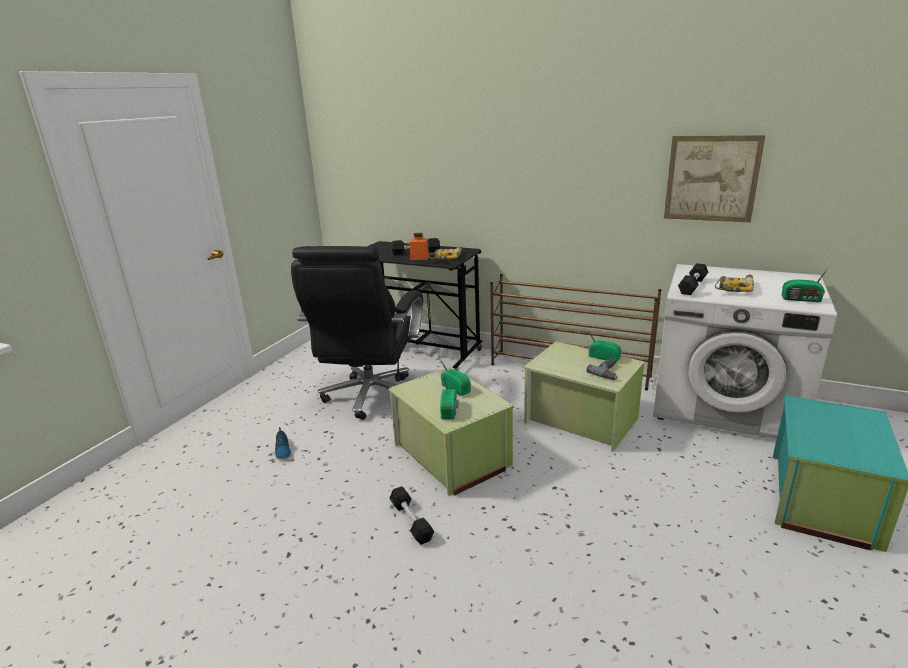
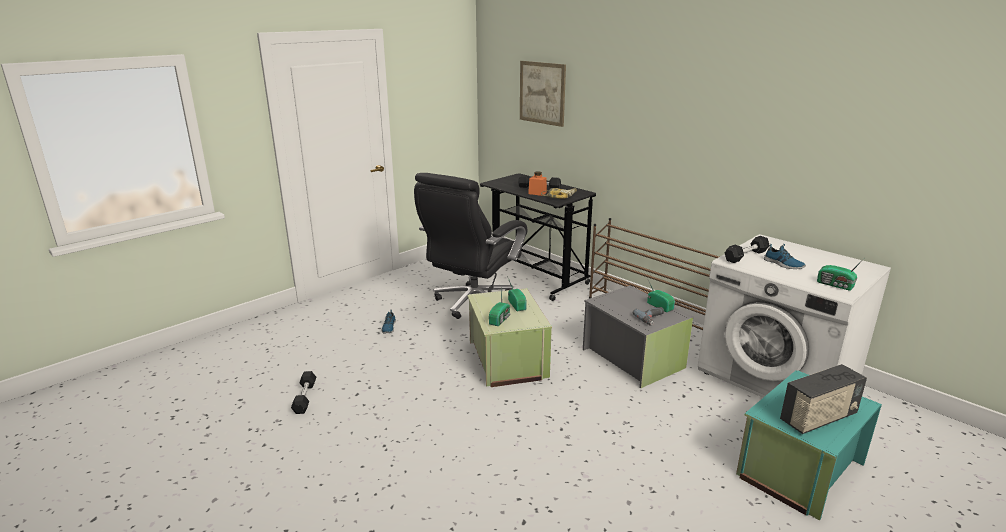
camera: 20 degrees right, 0 degrees up
(411, 521) = (449, 395): black dumbbell -> black dumbbell (305, 397)
(581, 419) = (633, 358): green storage box -> grey storage box
(711, 178) = (795, 158): picture -> picture (542, 93)
(734, 288) = (783, 264): power drill -> shoe
(855, 442) = (818, 418): none -> radio

